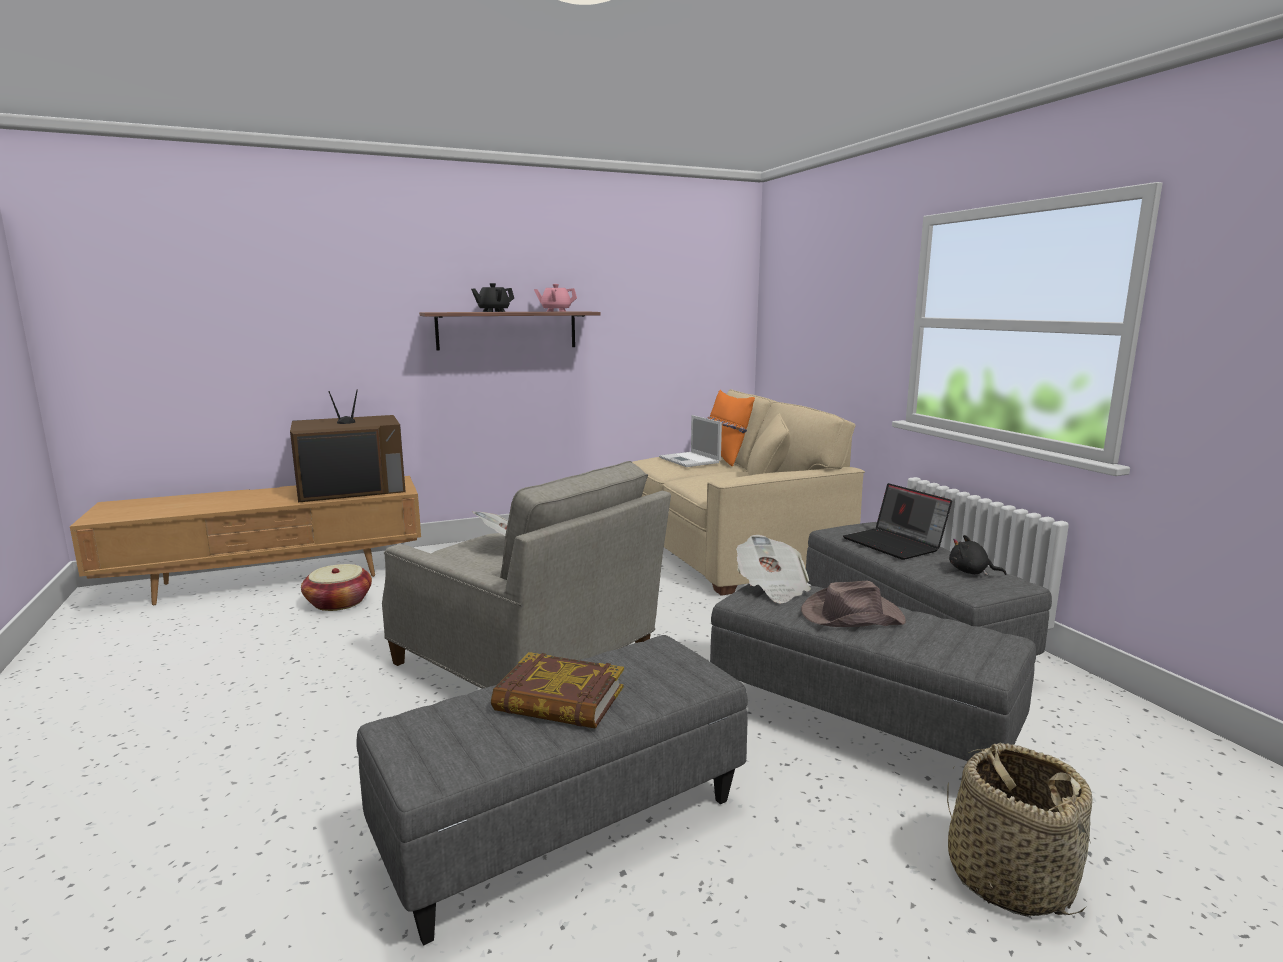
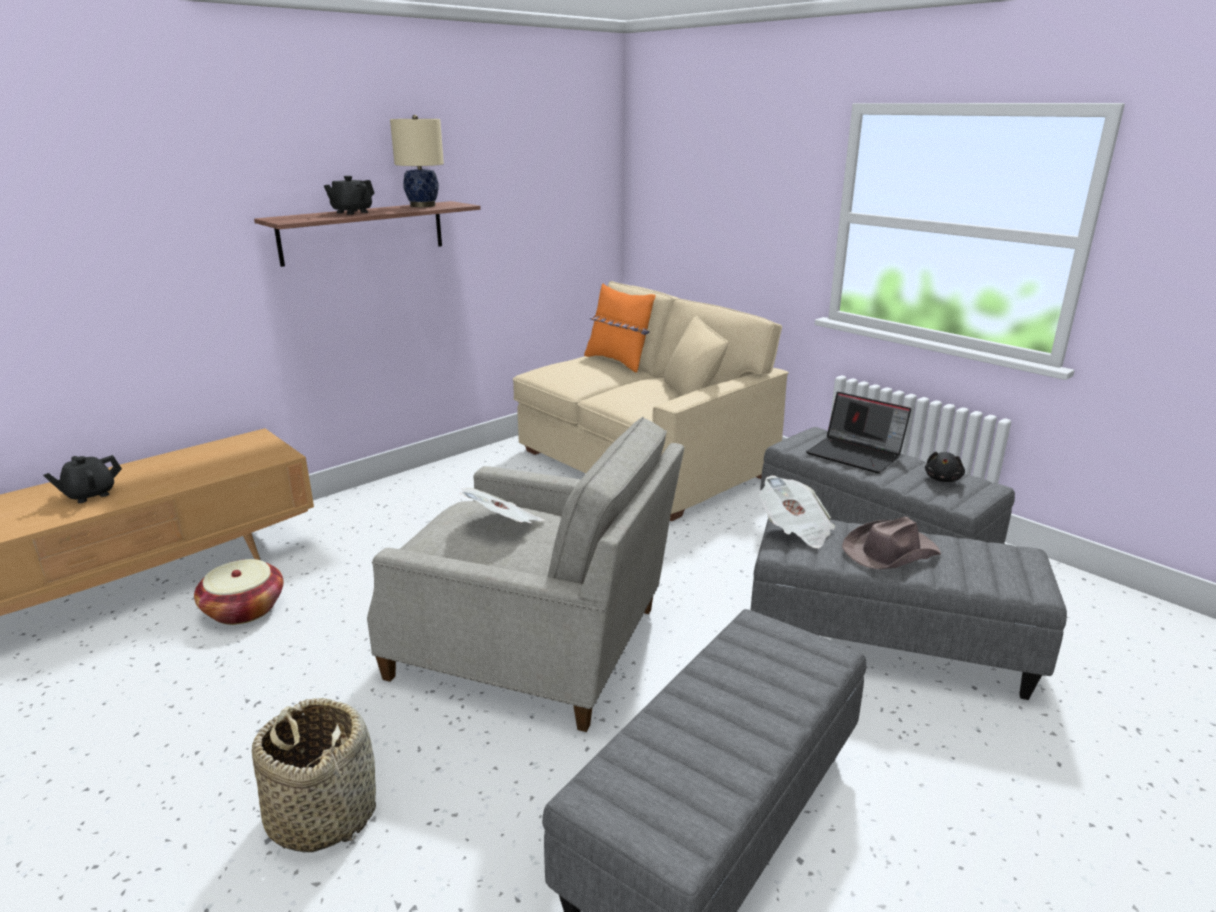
camera: 20 degrees left, 10 degrees up
(259, 498) = (90, 495): none -> black teapot
(352, 489) = (211, 461): television -> none
(556, 311) = (423, 205): pink teapot -> beige table lamp
(559, 700) = (723, 717): book -> none
(690, 460) = (588, 369): laptop -> none
(971, 572) = (943, 479): black plush toy -> black plush toy turned 75 degrees counterclockwise
(1008, 877) = (1086, 767): basket -> basket (323, 814)

